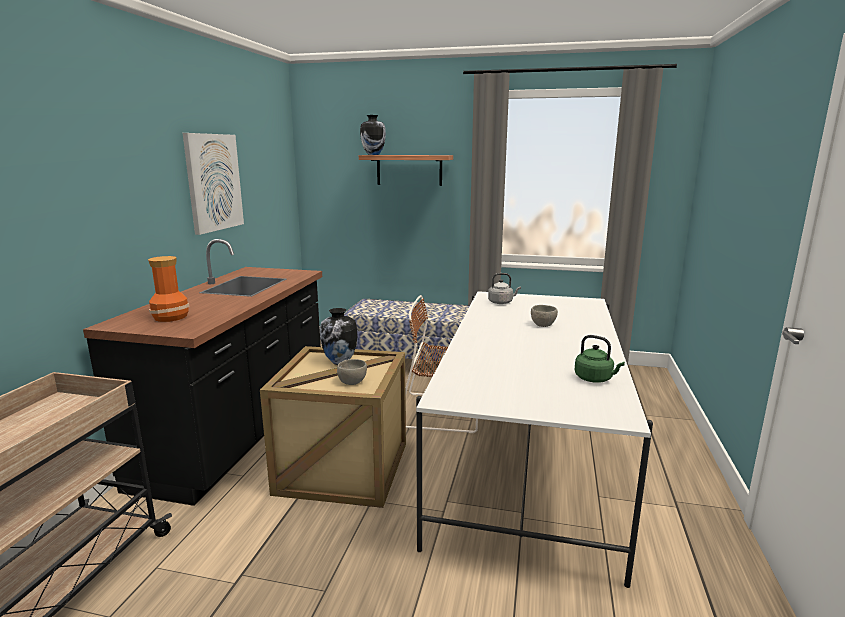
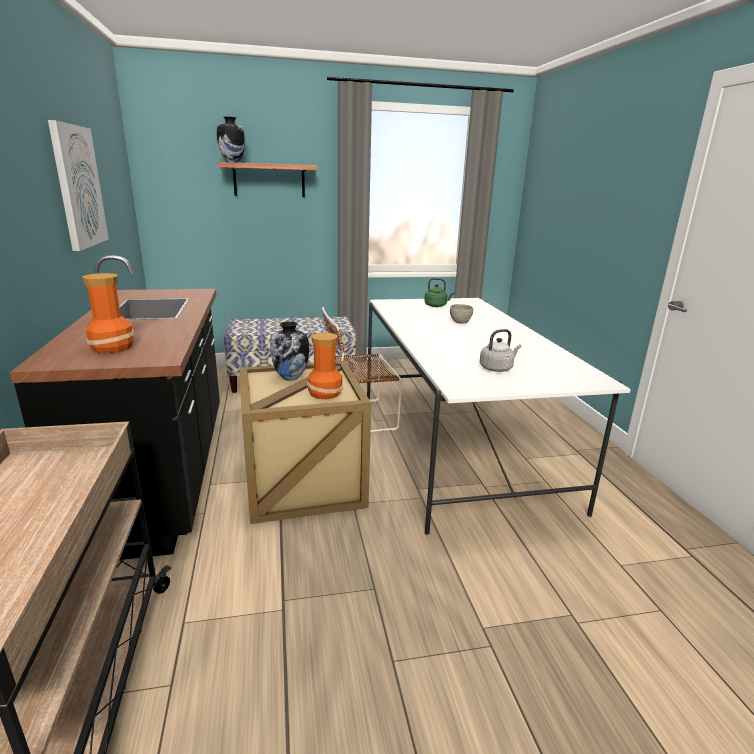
camera: 25 degrees left, 5 degrees up
(352, 381) = (324, 393): grey bowl -> vase
(501, 302) = (403, 307): grey kettle -> grey kettle (497, 368)
(595, 379) = (550, 357): green kettle -> green kettle (436, 306)

